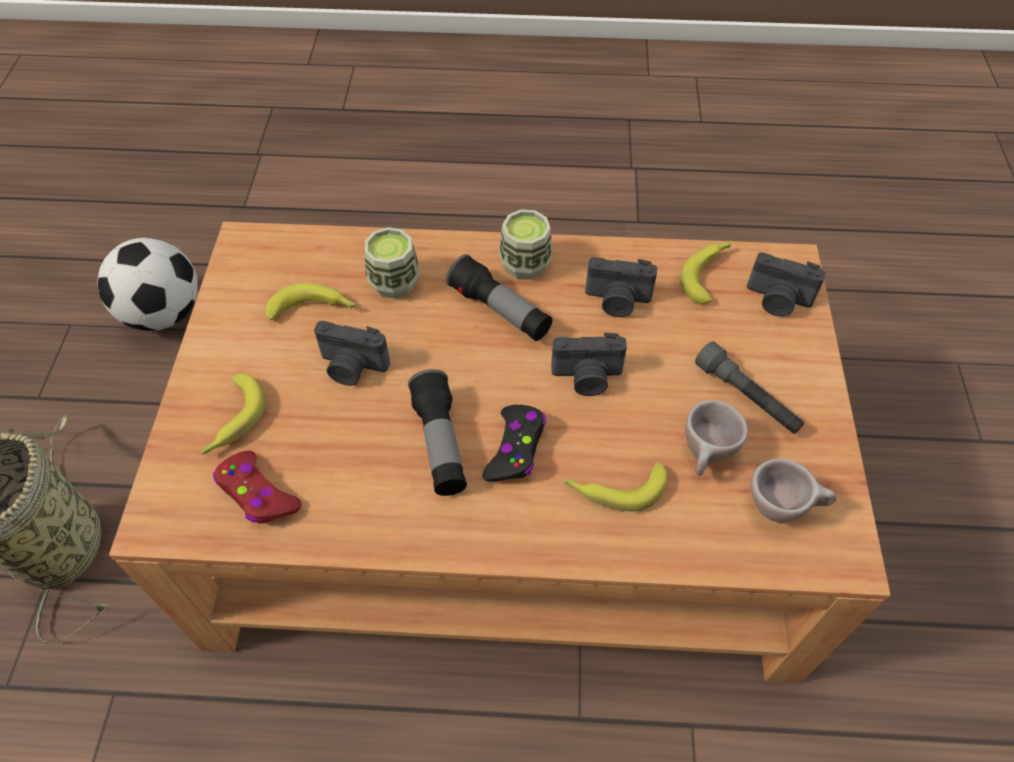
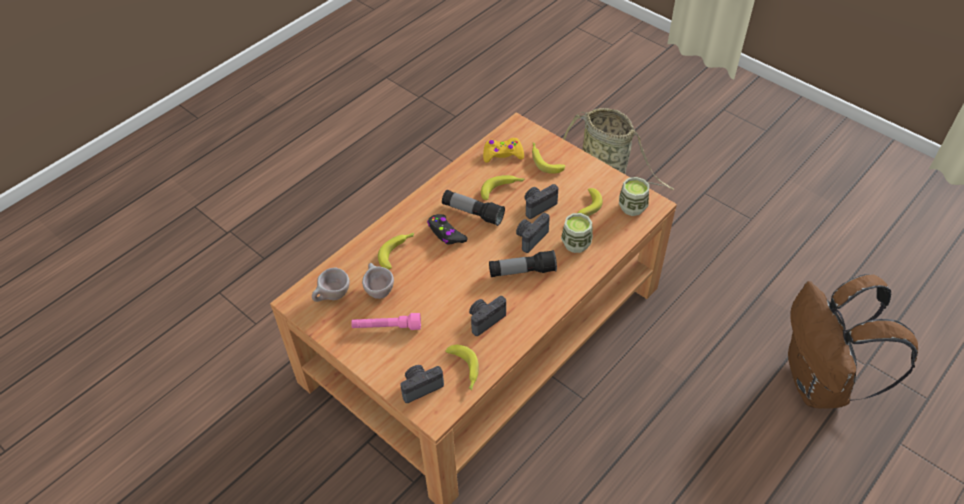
camera: 130 degrees right, 5 degrees down
(164, 313) = (731, 257): football -> none
(257, 494) = (502, 154): red game controller -> yellow game controller
(314, 175) = (820, 383): none -> brown backpack
(350, 437) = (502, 189): none -> banana
(525, 264) = (542, 299): cup -> cup (632, 207)
(587, 378) = (454, 278): camera -> camera (530, 237)
(746, 397) = (386, 327): grey flashlight -> pink flashlight

